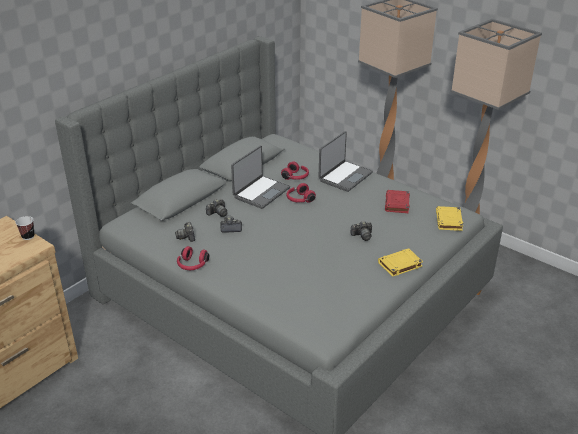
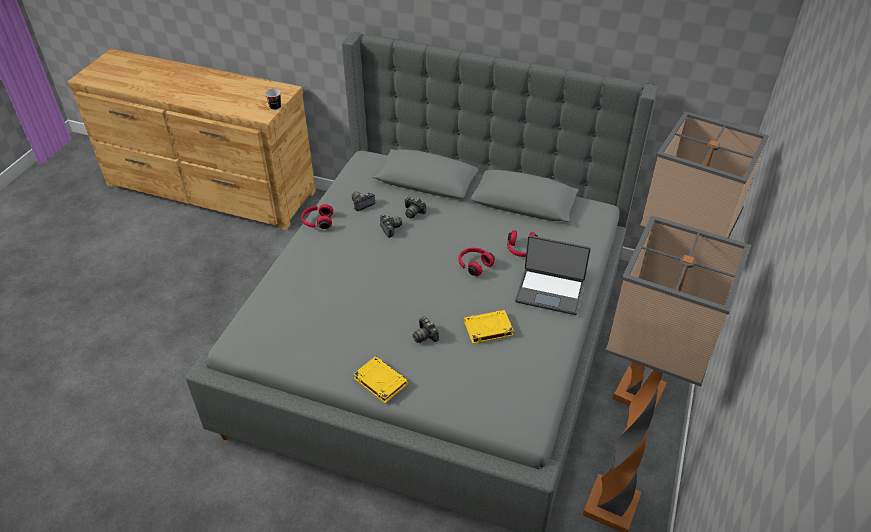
camera: 70 degrees right, 10 degrees up
(261, 192) = (471, 231): laptop -> none
(397, 204) = (514, 355): red book -> none
(449, 221) = (501, 416): yellow book -> yellow book (487, 329)

